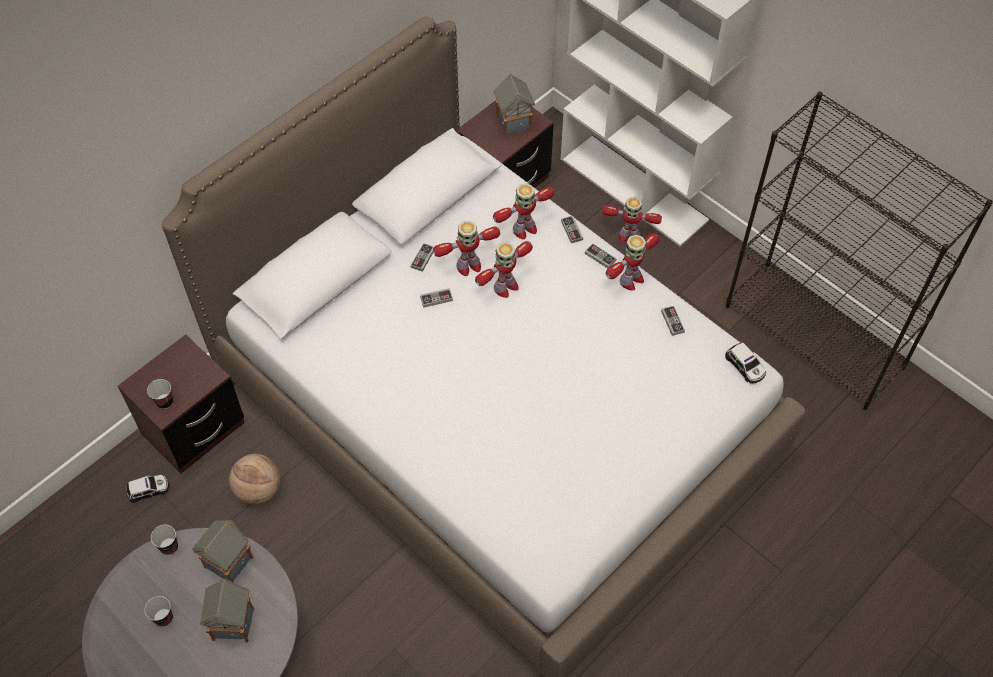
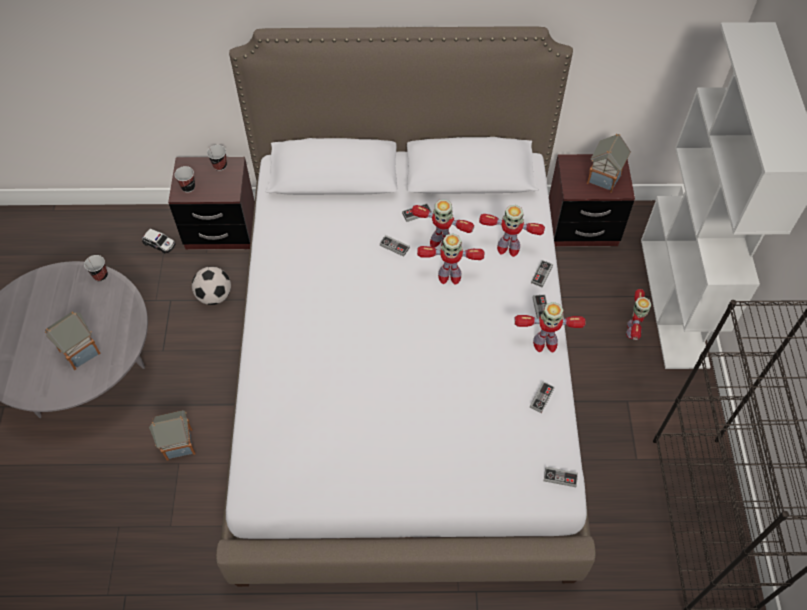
camera: 45 degrees right, 0 degrees up
(163, 618) = (51, 314): cup -> cup (220, 166)
(228, 564) = (117, 314): toy house -> toy house (178, 445)
(258, 490) = (214, 296): basketball -> football
(628, 236) = (632, 331): toy robot -> toy robot turned 135 degrees counterclockwise
(745, 366) = (560, 477): toy car -> game controller

